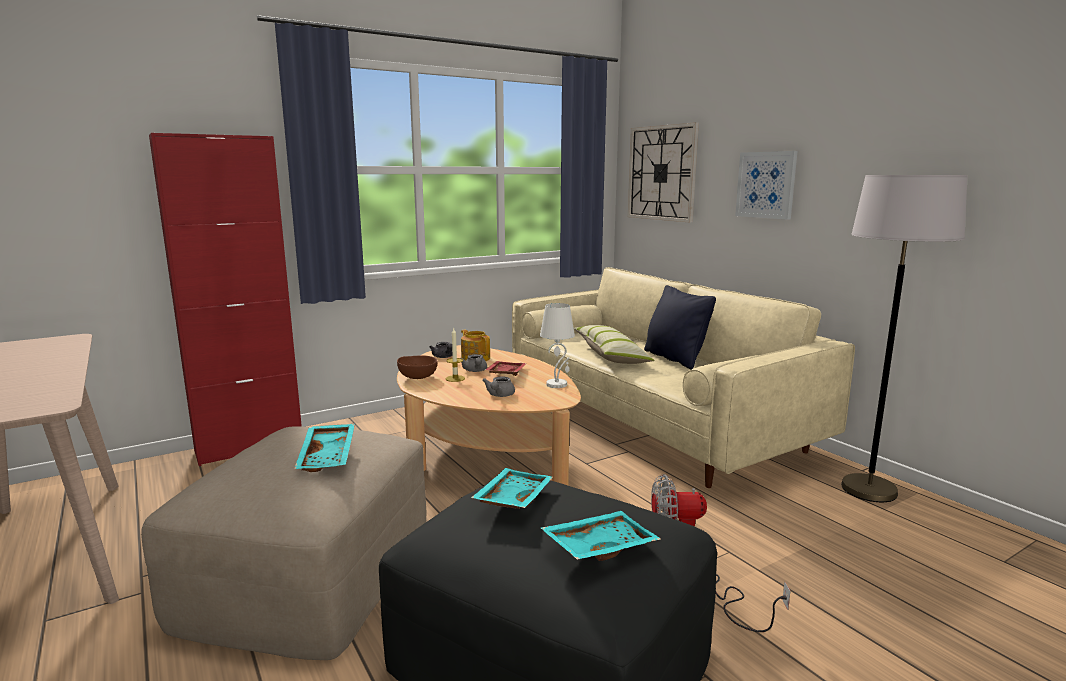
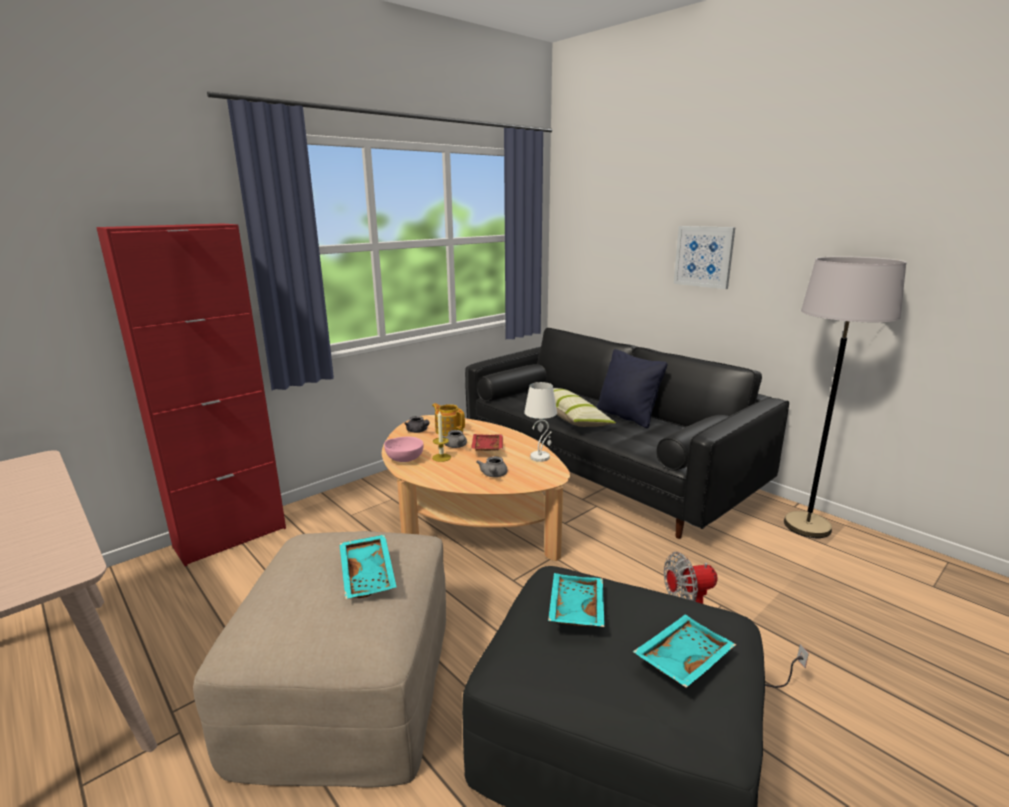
camera: 10 degrees left, 5 degrees up
(417, 377) = (404, 459): brown bowl -> pink bowl
(653, 420) = (605, 469): beige sofa -> black sofa
(662, 173) = (597, 240): wall clock -> none

